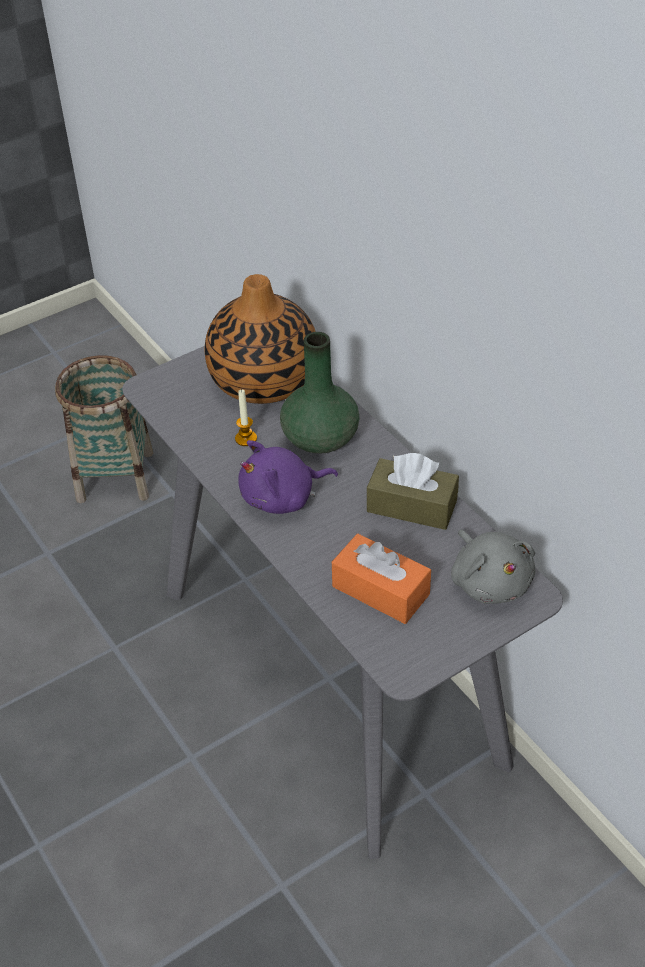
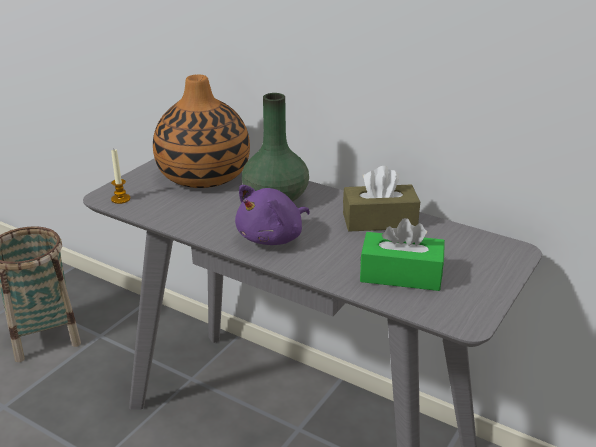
camera: 25 degrees left, 15 degrees down
(246, 438) = (214, 210): candle -> candle (120, 199)
(380, 590) = (401, 275): orange tissue box -> green tissue box
(490, 581) = (478, 250): grey plush toy -> none

